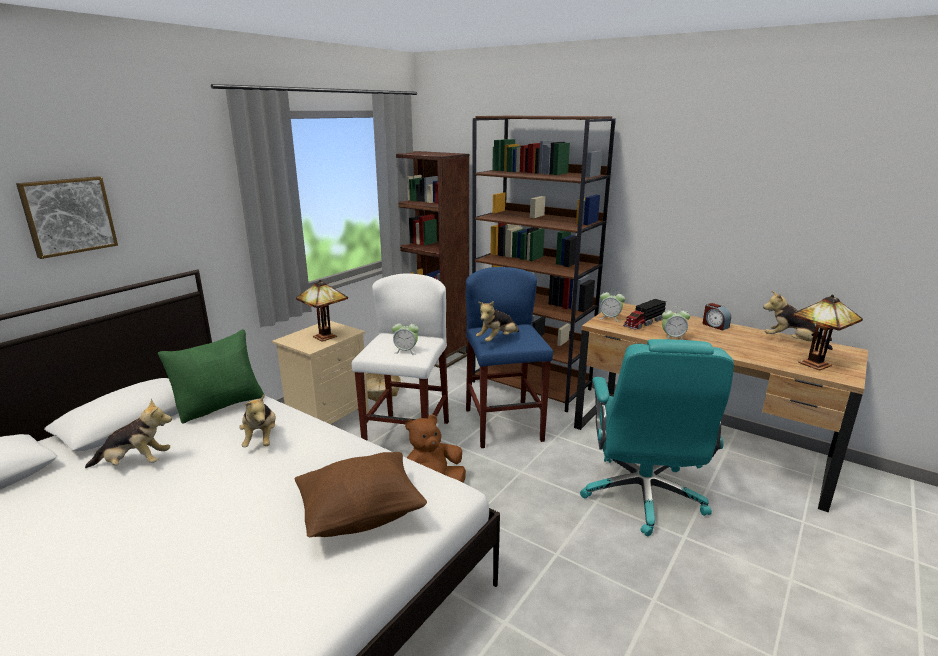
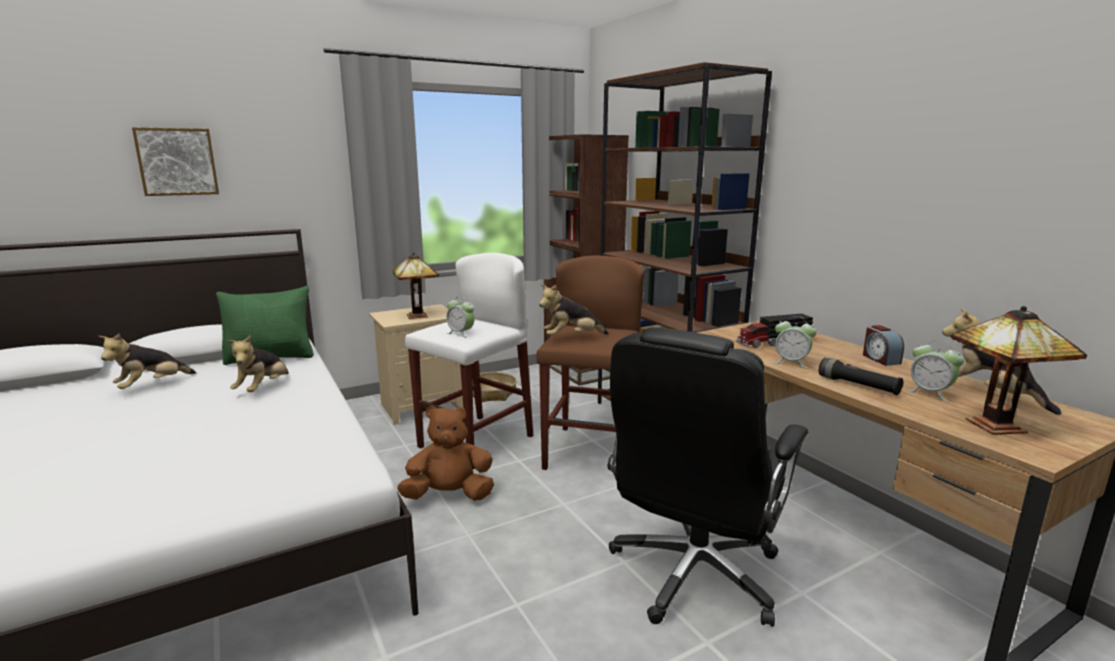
camera: 25 degrees right, 5 degrees down
(135, 463) = (151, 386): plush toy -> plush toy turned 105 degrees clockwise
(361, 514) = (248, 468): brown pillow -> none
(503, 425) = (591, 452): blue stool -> brown stool
(610, 318) = (732, 333): alarm clock -> alarm clock (930, 393)
(643, 496) = (694, 574): turquoise office chair -> black office chair
(726, 349) = (858, 385): none -> black flashlight

